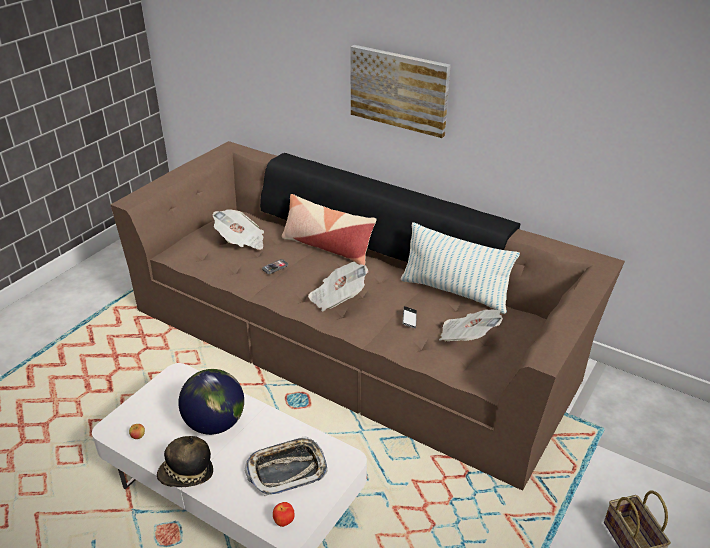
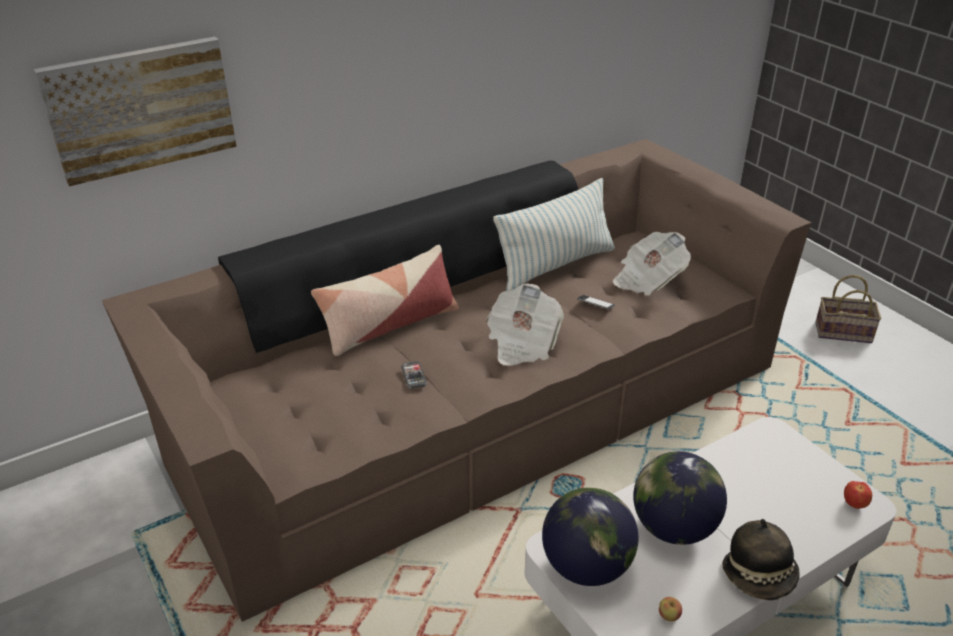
camera: 65 degrees left, 0 degrees up
(166, 392) = (586, 567): none -> globe
(241, 241) = (314, 393): newspaper -> none
(287, 469) = (774, 482): tray -> none
(399, 90) = (386, 71): picture -> picture (141, 108)

